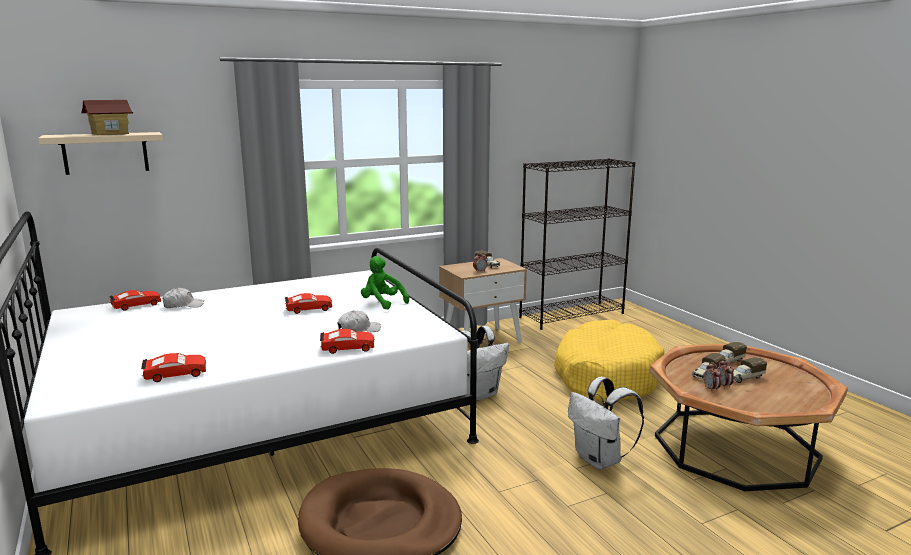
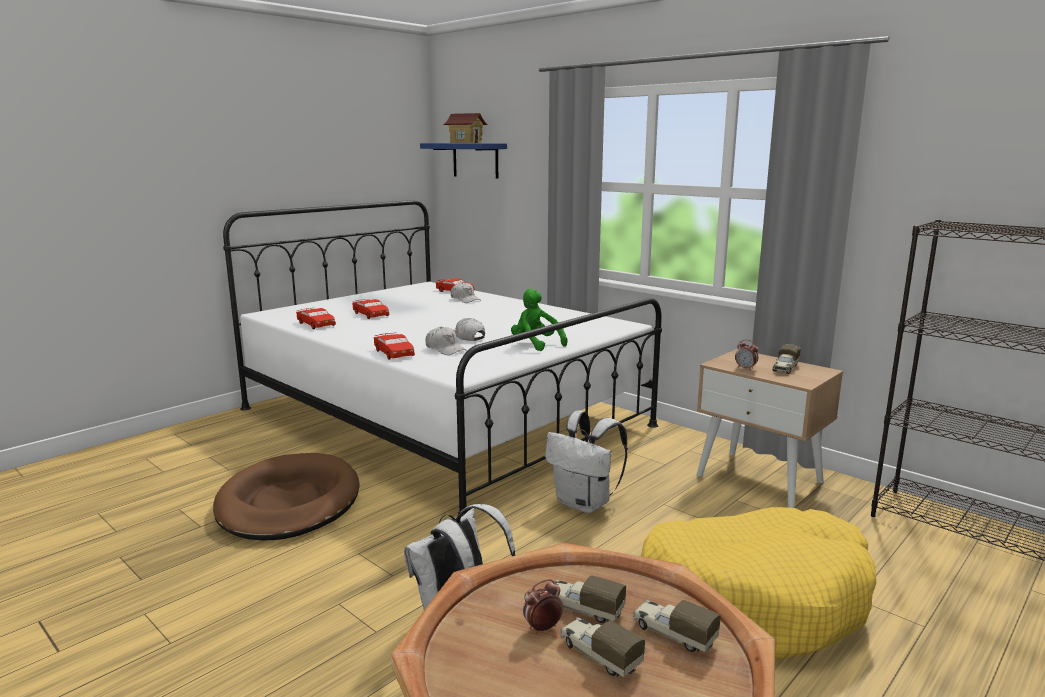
camera: 70 degrees right, 0 degrees up
(105, 153) = (475, 160): beige shelf -> blue shelf
(309, 309) = (491, 327): red toy car -> red toy car (371, 314)
(331, 320) = (466, 337): none -> white cap
(382, 303) = (535, 344): green plush toy -> green plush toy turned 60 degrees counterclockwise
(711, 389) = (518, 613): alarm clock -> none

